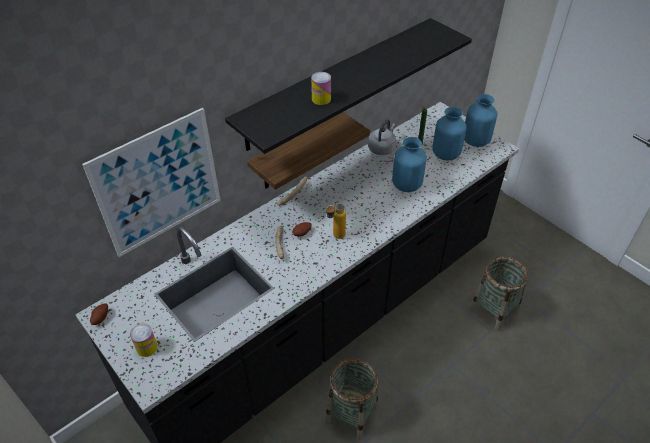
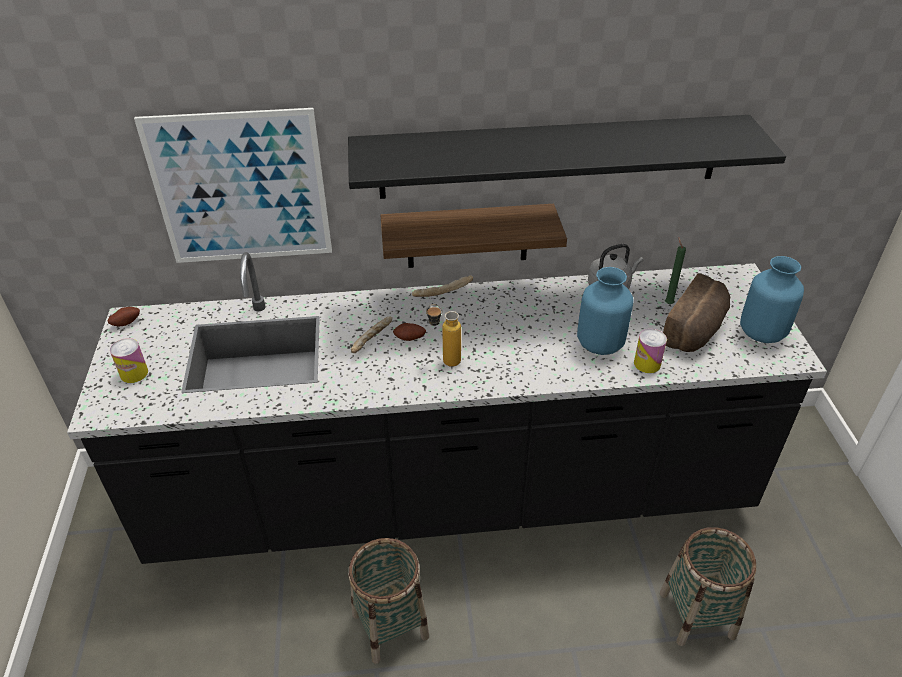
camera: 35 degrees right, 5 degrees down
(321, 99) = (481, 155): can -> can (647, 364)
(445, 154) = (696, 331): blue vase -> bread

